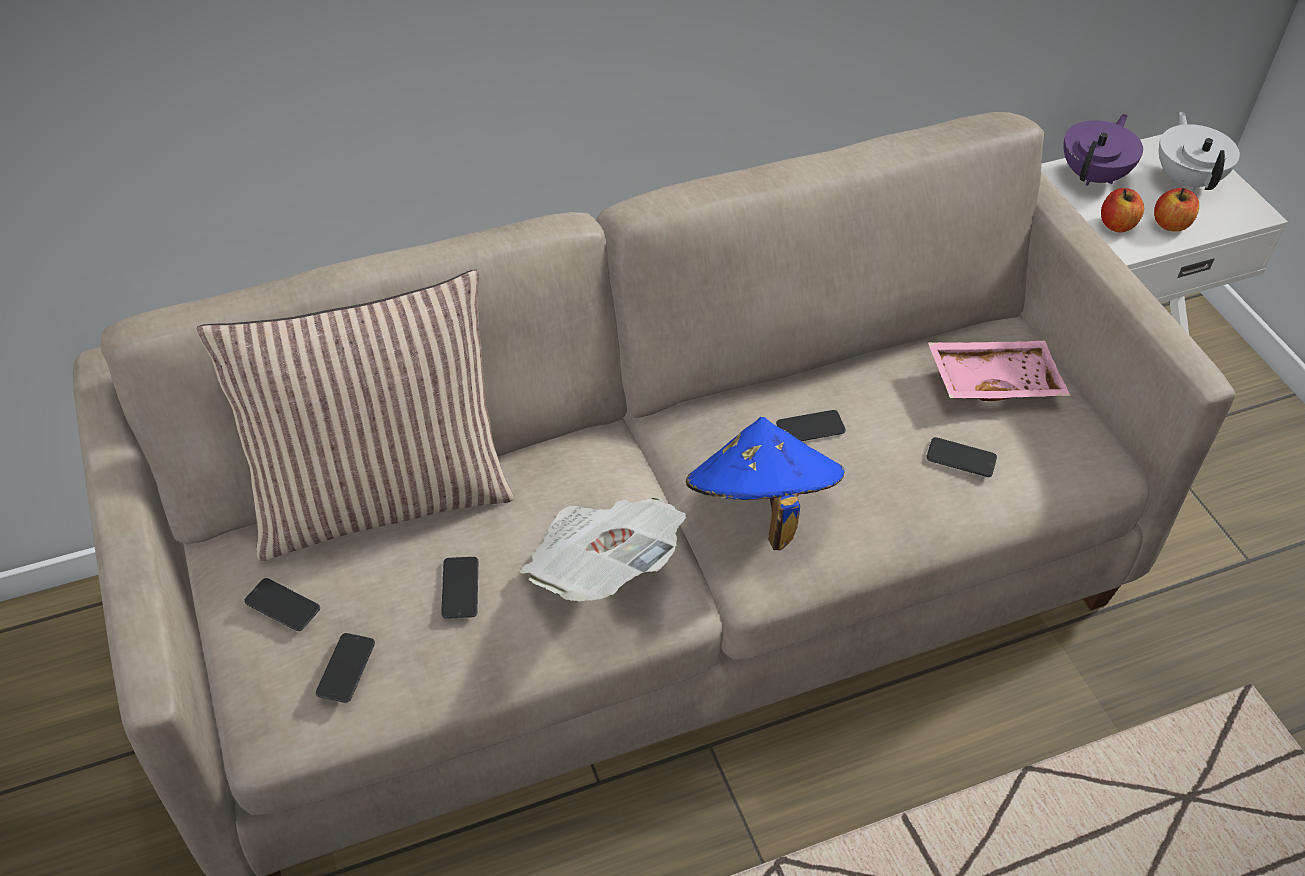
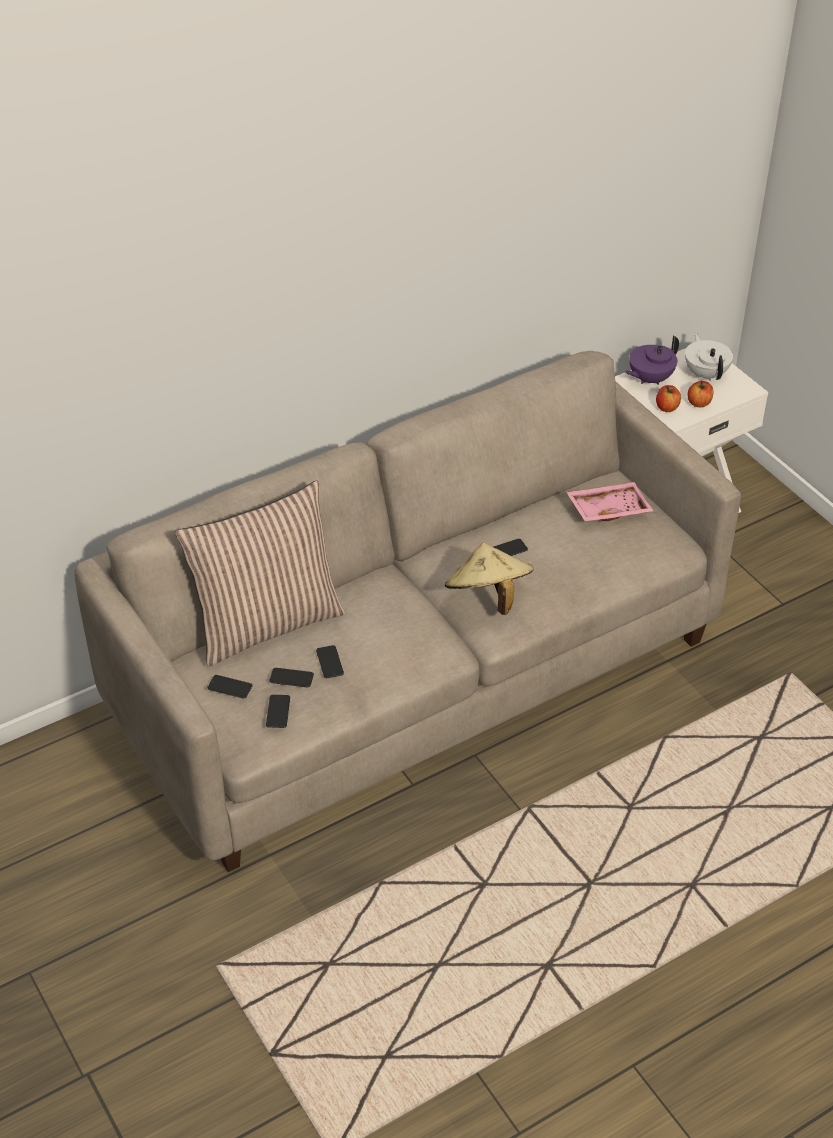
camera: 10 degrees left, 5 degrees down
(601, 568) = (407, 640): newspaper -> none
(760, 508) = (488, 597): blue hat -> beige hat
(961, 458) = (596, 554): phone -> phone (291, 678)
(1094, 175) = (649, 379): purple teapot -> purple teapot turned 150 degrees counterclockwise

